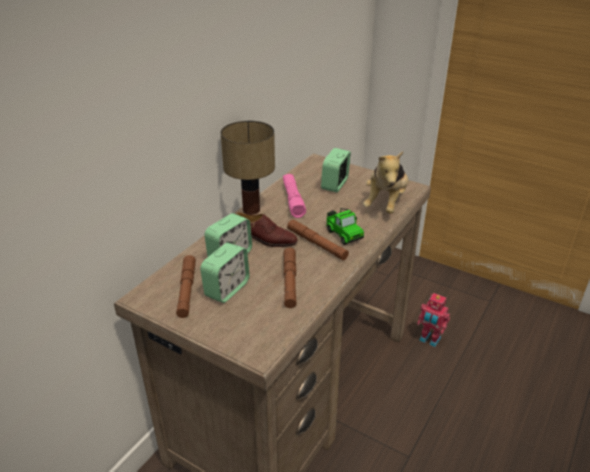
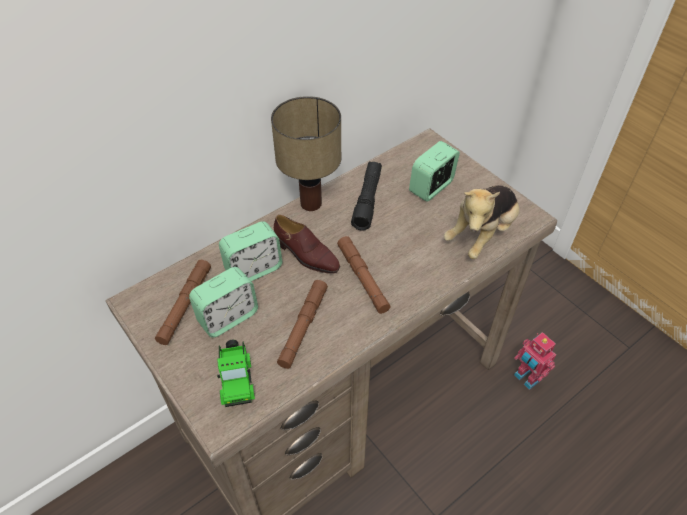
camera: 20 degrees right, 15 degrees up
(293, 200) = (367, 200): pink flashlight -> black flashlight
(343, 234) = (402, 271): toy car -> toy car (236, 379)

